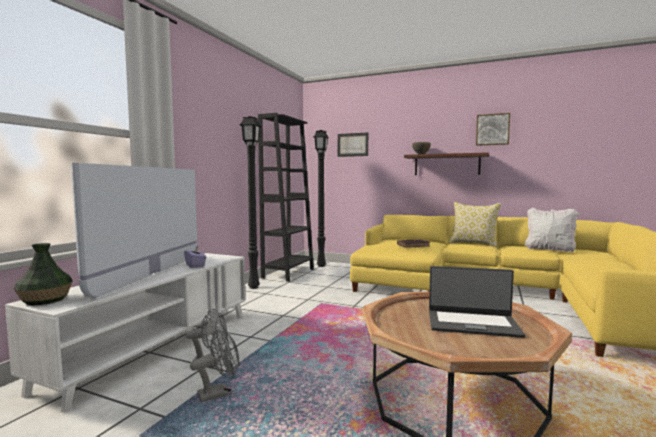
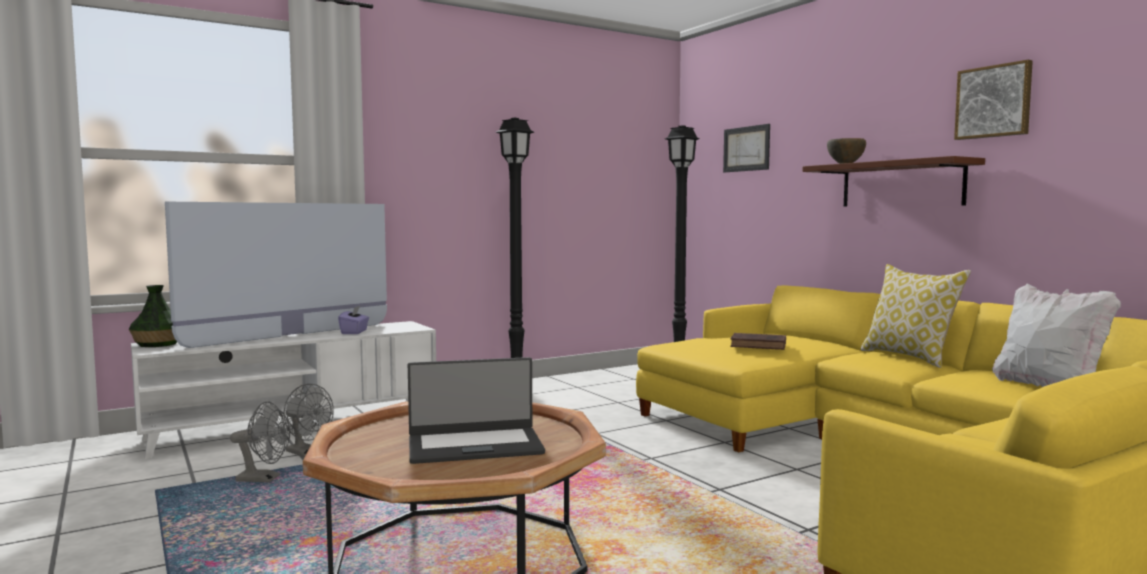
camera: 35 degrees right, 0 degrees up
(288, 273) = (603, 376): black bookcase -> none
(472, 323) = (474, 446): laptop -> laptop turned 60 degrees counterclockwise

